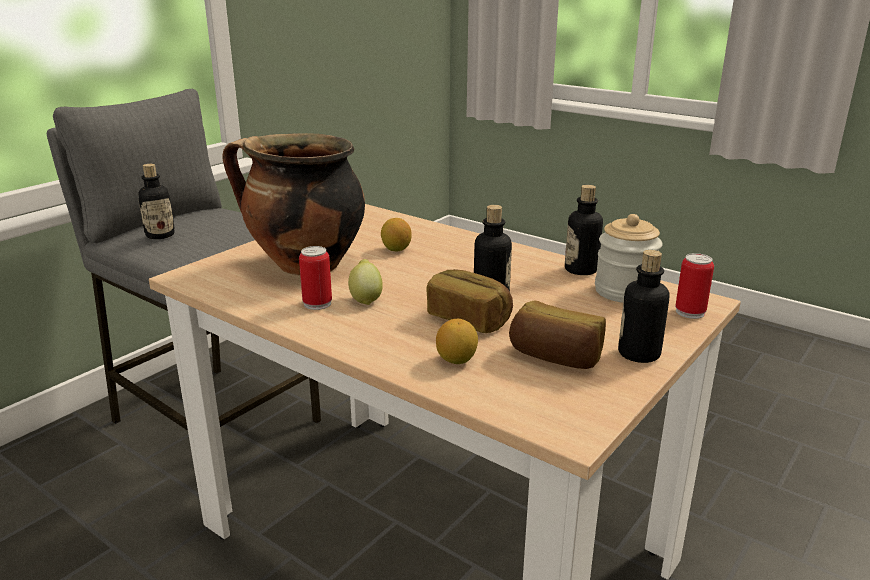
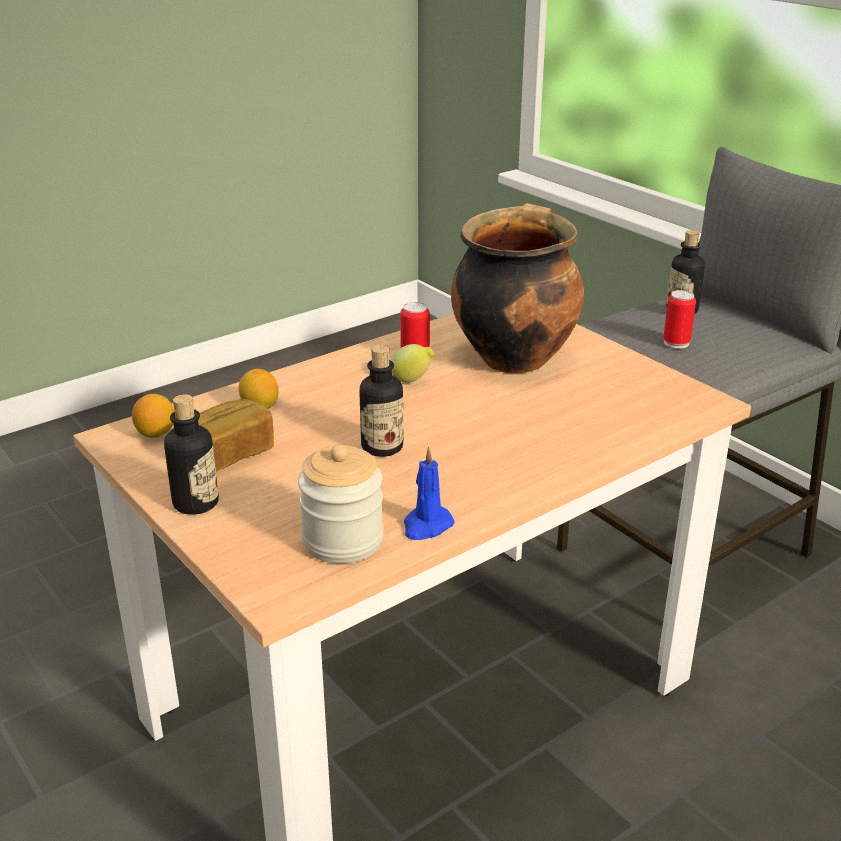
camera: 105 degrees right, 5 degrees up
(396, 249) = (547, 410): lemon -> lemon (156, 433)
(469, 319) = (334, 426): bread -> none
(581, 270) = (426, 526): bottle -> blue candle
(690, 312) = (257, 572): can -> can (676, 343)

